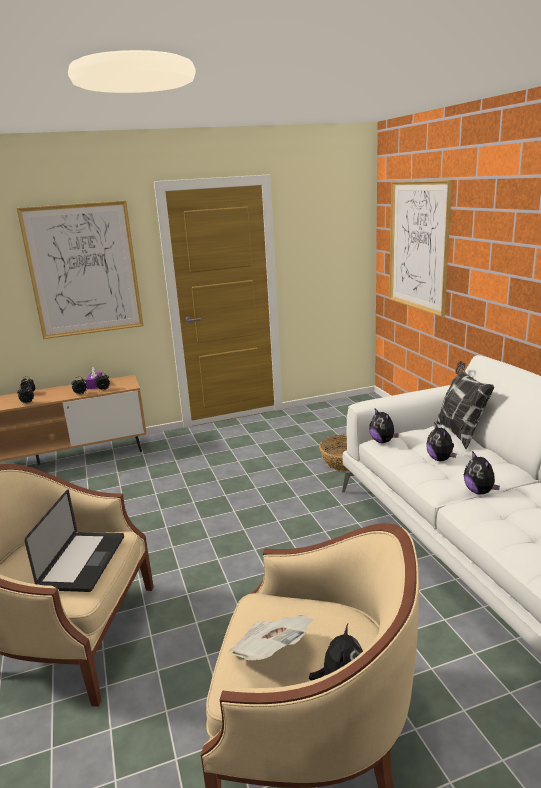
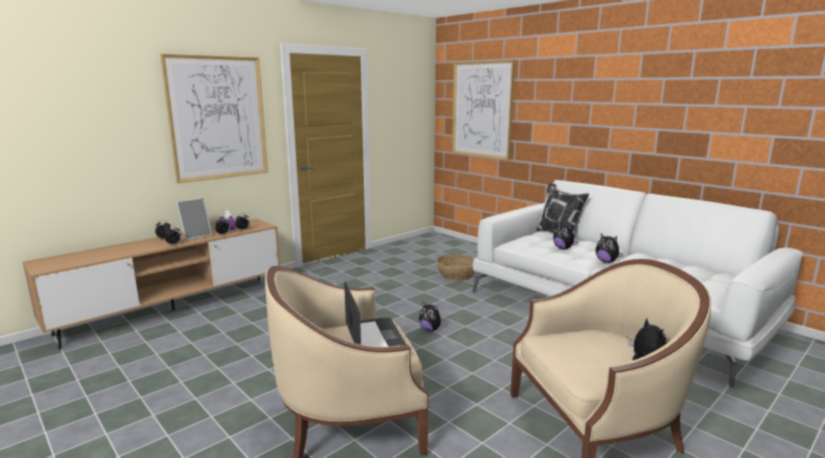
camera: 25 degrees left, 5 degrees down
(57, 394) = (196, 236): none -> picture frame
(271, 652) = (585, 358): newspaper -> none
(383, 441) = (513, 243): plush toy -> plush toy (430, 329)

